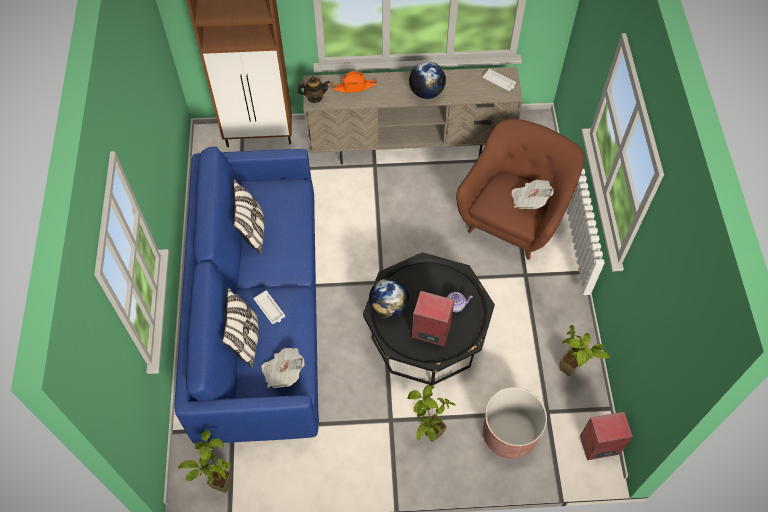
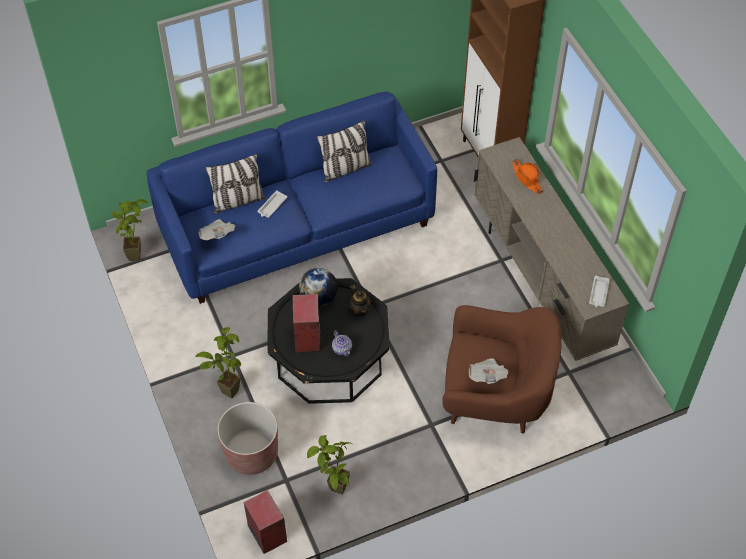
camera: 70 degrees right, 5 degrees down
(314, 97) = (497, 153): teapot -> teapot (360, 310)
(426, 92) = (551, 236): globe -> none

